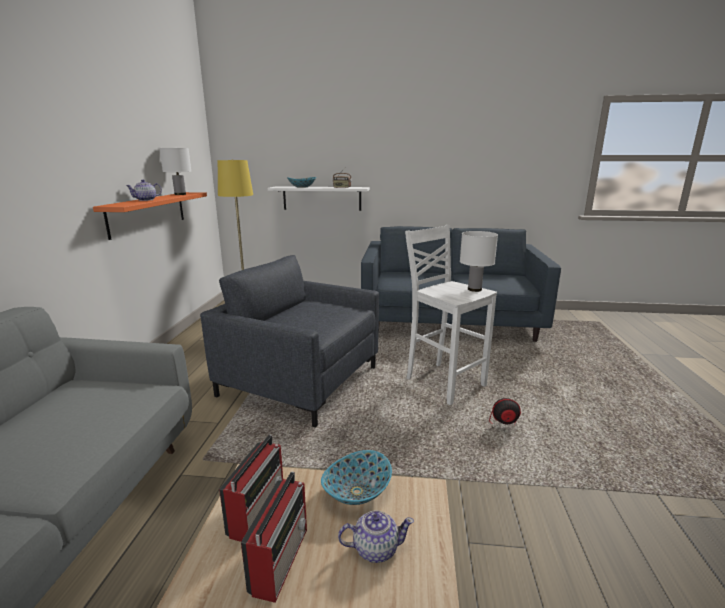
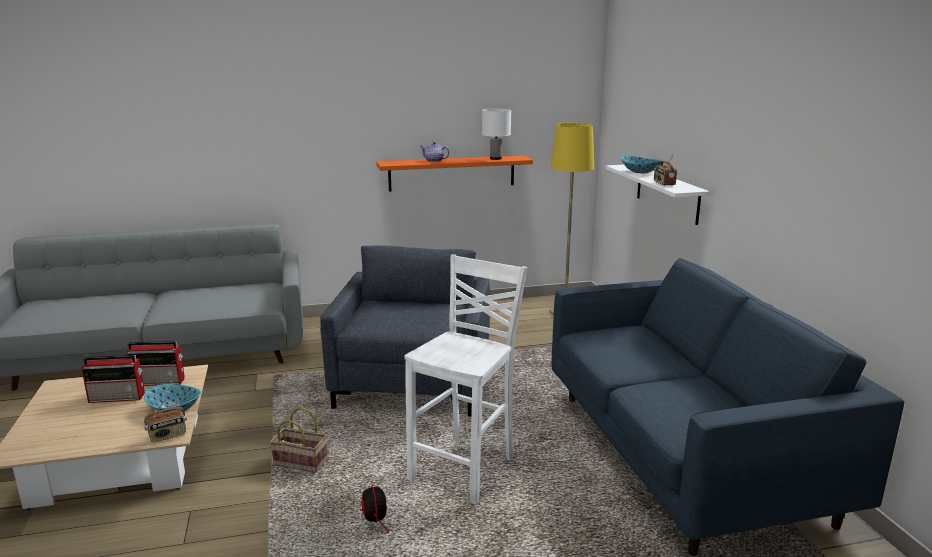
camera: 70 degrees right, 0 degrees up
(375, 548) = (120, 424): teapot -> none
(403, 455) = (302, 462): none -> basket
(424, 497) = (167, 436): none -> radio
(474, 289) = (478, 361): white table lamp -> none

